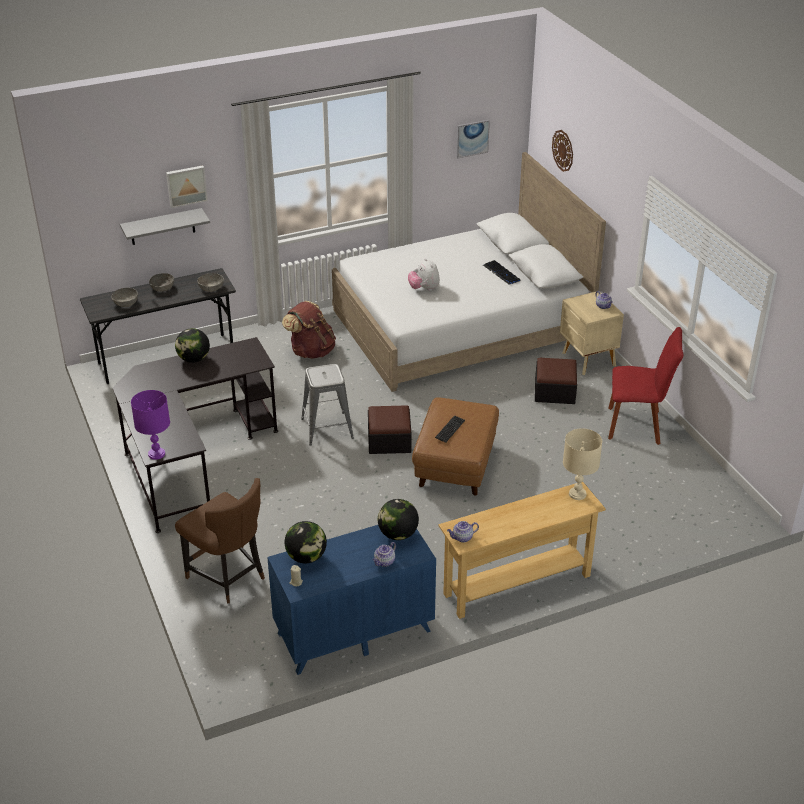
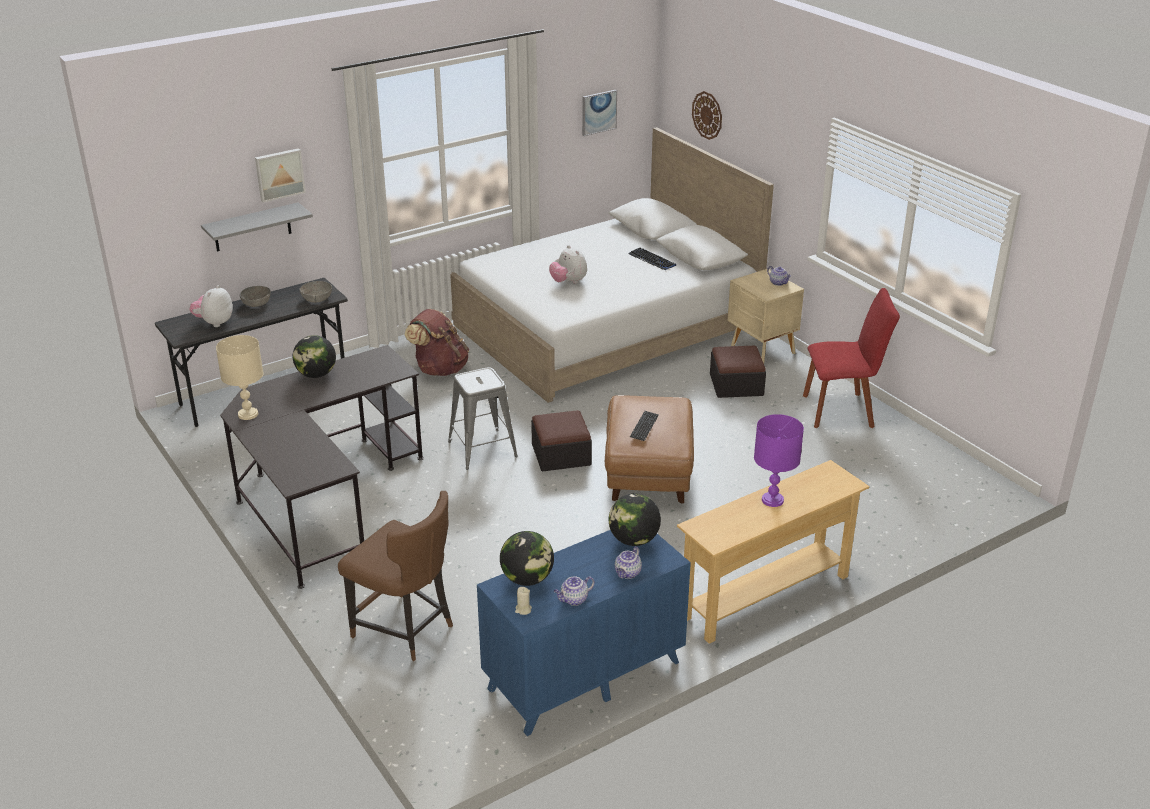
camera: 10 degrees left, 5 degrees down
(125, 303) = (214, 323): grey bowl -> plush toy
(157, 454) = (297, 482): purple table lamp -> purple table lamp (772, 500)
(462, 538) = (711, 536): teapot -> teapot (573, 600)
(577, 494) = (830, 474): beige table lamp -> beige table lamp (248, 414)

